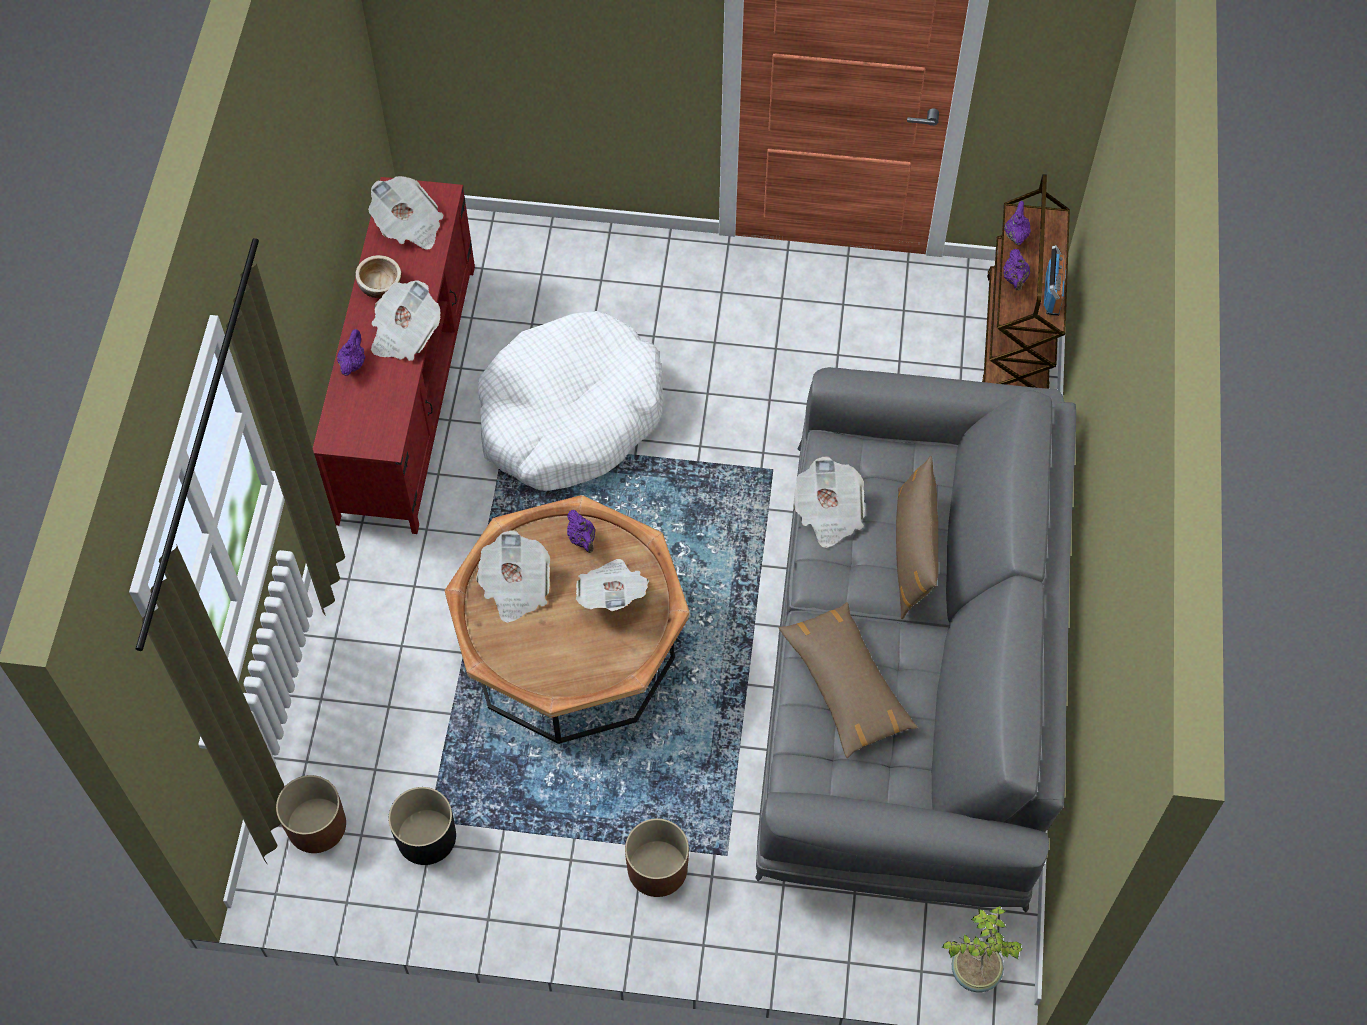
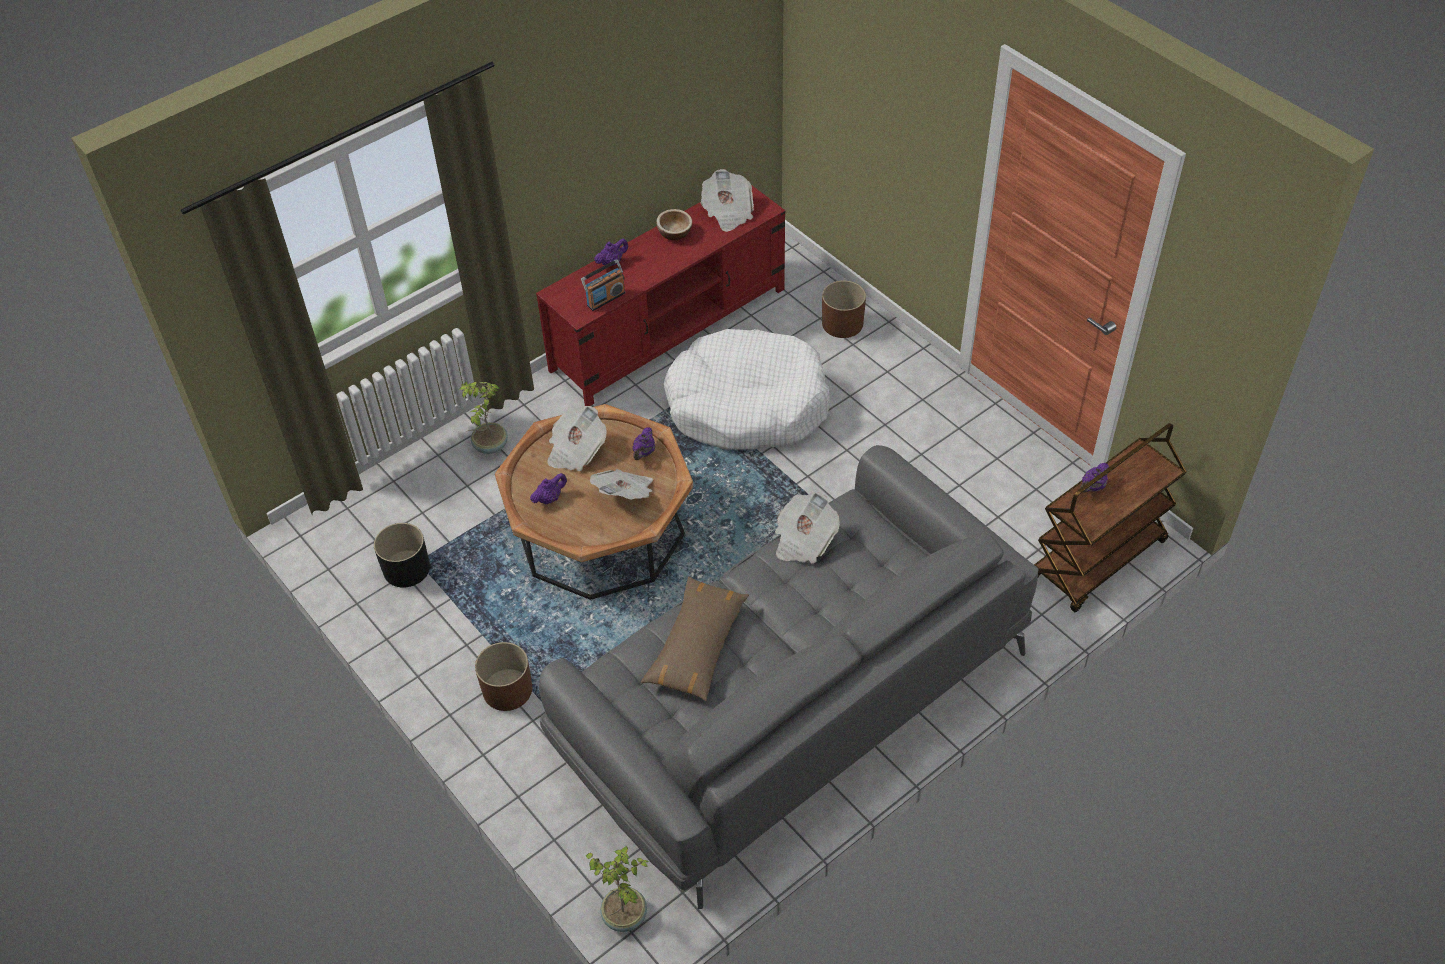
camera: 45 degrees right, 10 degrees down
(317, 825) = (360, 517): brown planter -> brown planter (843, 323)
(364, 648) = (489, 446): none -> potted plant
(404, 334) = (658, 266): newspaper -> none
(913, 553) = (832, 604): brown pillow -> none
(1016, 234) = (1125, 461): purple teapot -> purple teapot (550, 498)
(1052, 294) = (1110, 514): radio -> radio (605, 299)

